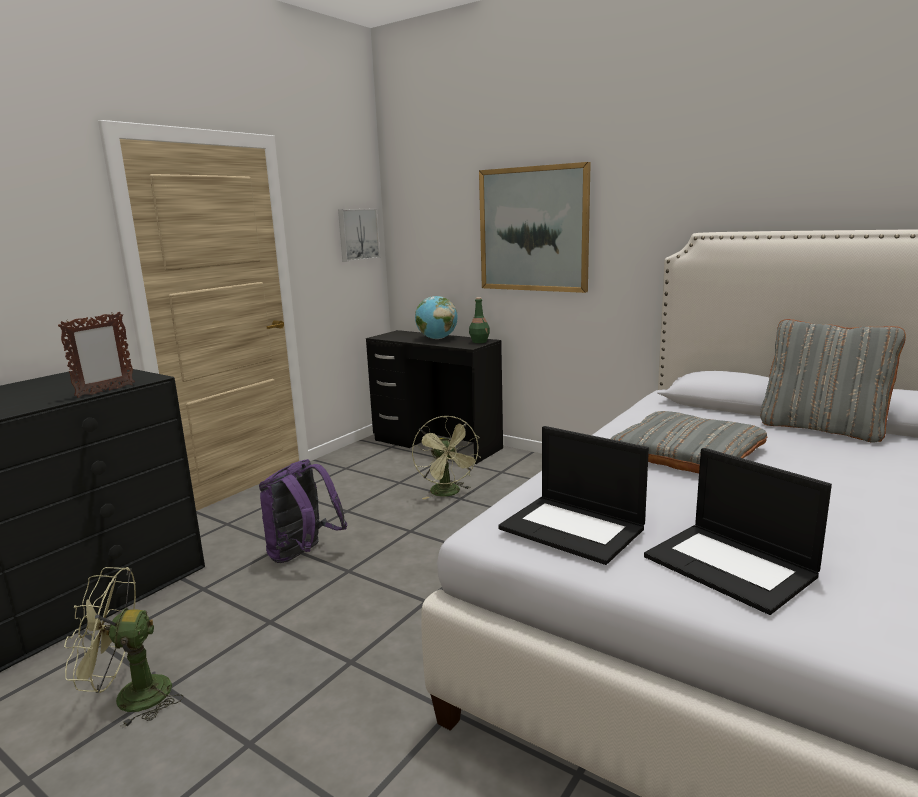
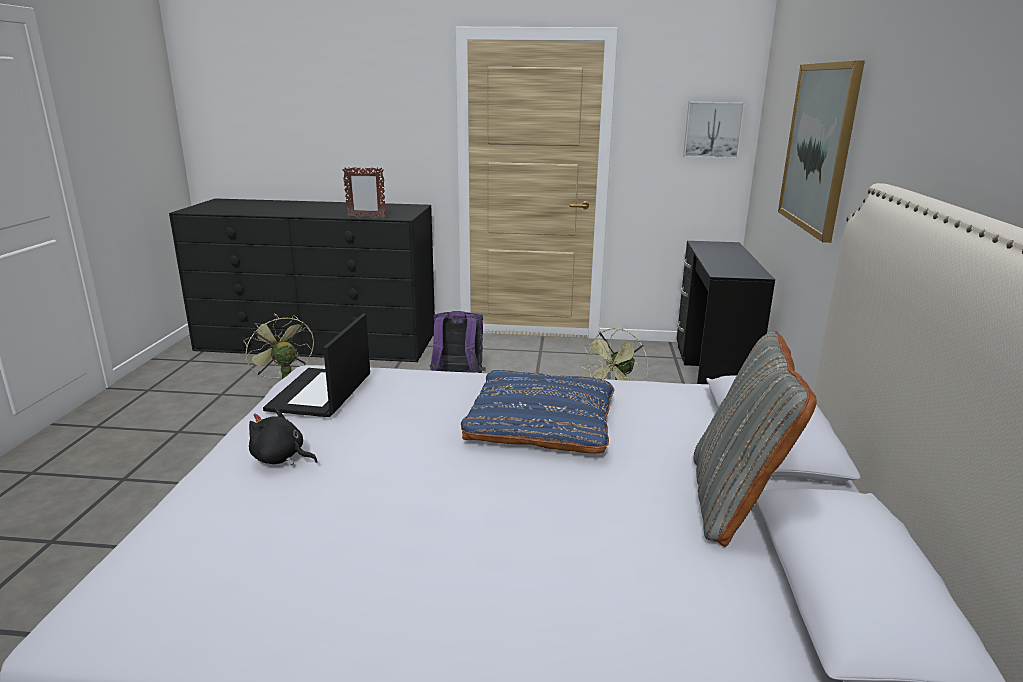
camera: 60 degrees right, 5 degrees up
(437, 339) = (729, 259): globe -> none
(479, 341) = (748, 273): green bottle -> none
(687, 453) = (541, 422): grey pillow -> blue pillow
(731, 566) = (281, 458): laptop -> black plush toy

